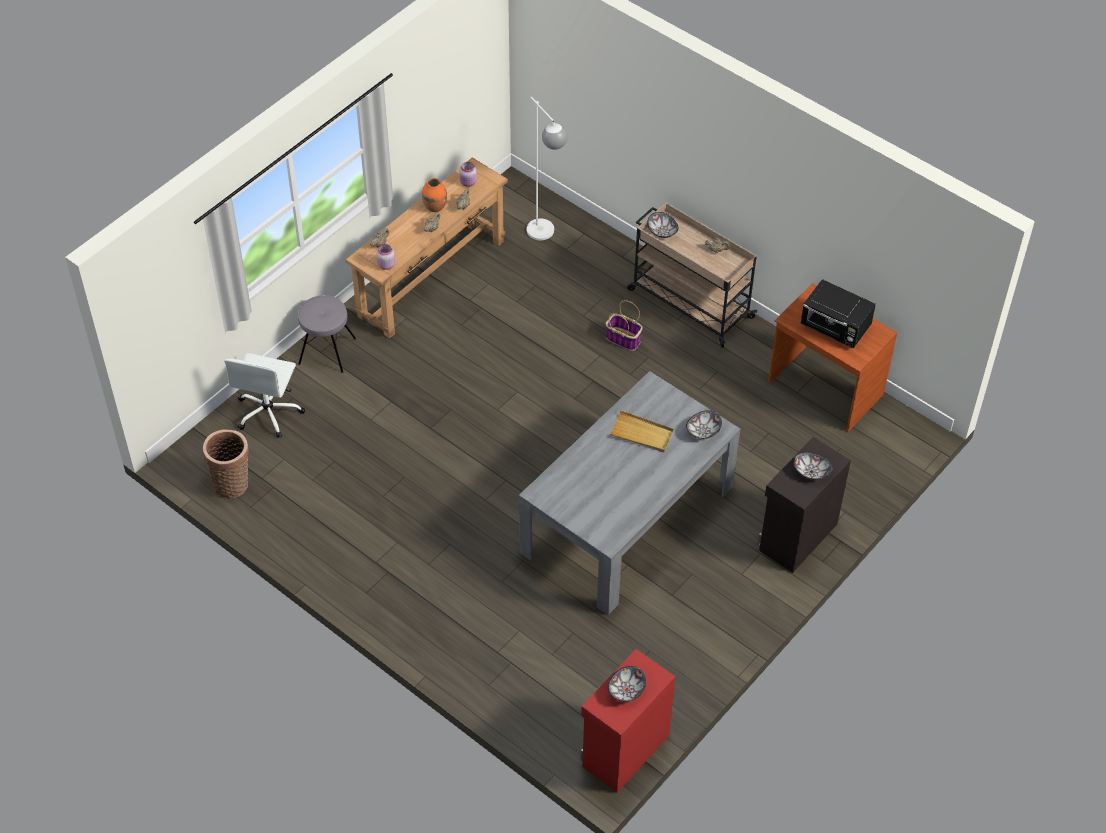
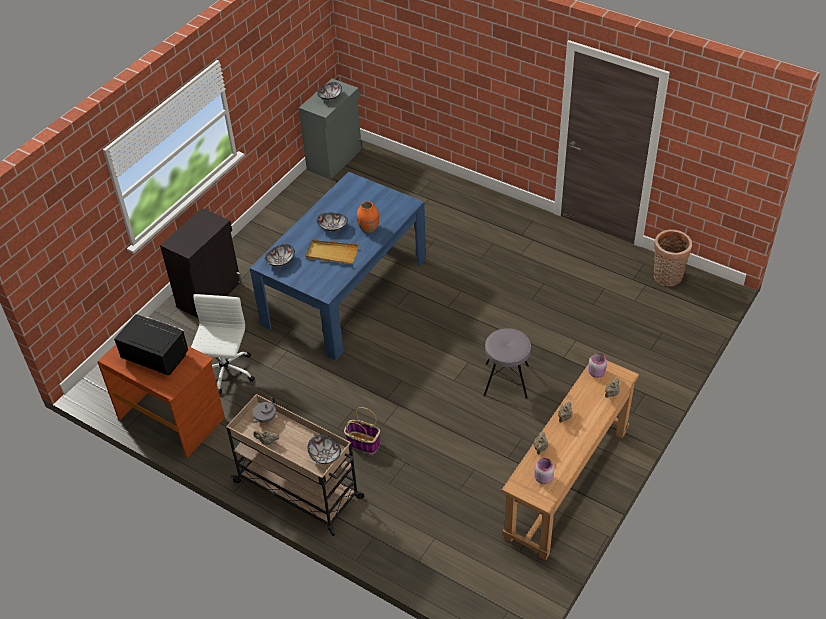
camera: 175 degrees right, 5 degrees down
(269, 412) = (665, 335): white office chair -> white office chair (225, 372)
(327, 351) = (639, 395): grey stool -> grey stool (506, 380)
(434, 207) = (570, 442): orange vase -> orange vase (369, 228)
(546, 236) = (459, 551): white floor lamp -> none
(624, 750) = (335, 159): red cabinet -> grey cabinet
(627, 519) = (345, 291): grey dining table -> blue dining table
(719, 271) = (265, 418): none -> grey teapot
(811, 472) = (193, 233): bowl -> bowl (333, 227)

